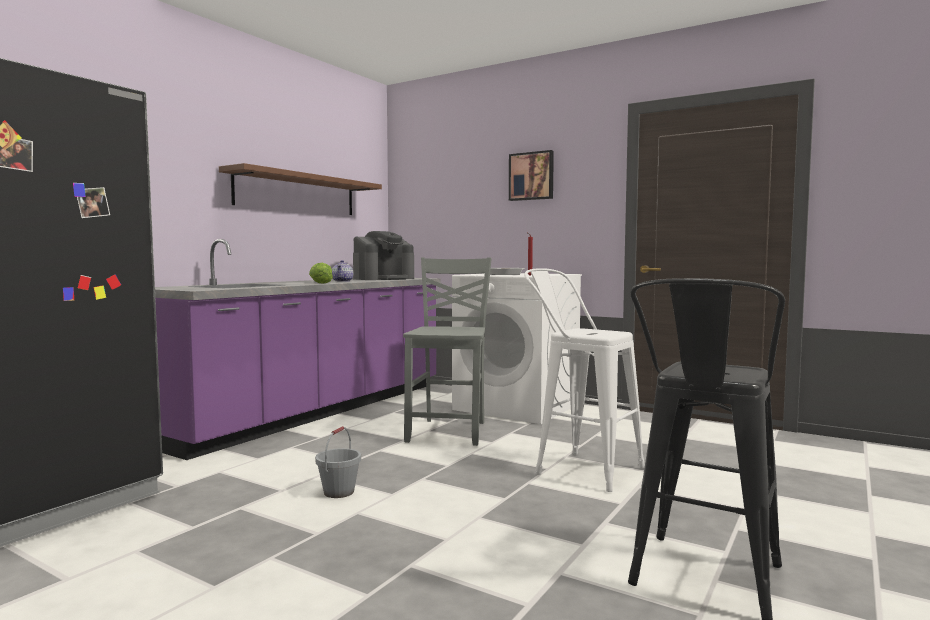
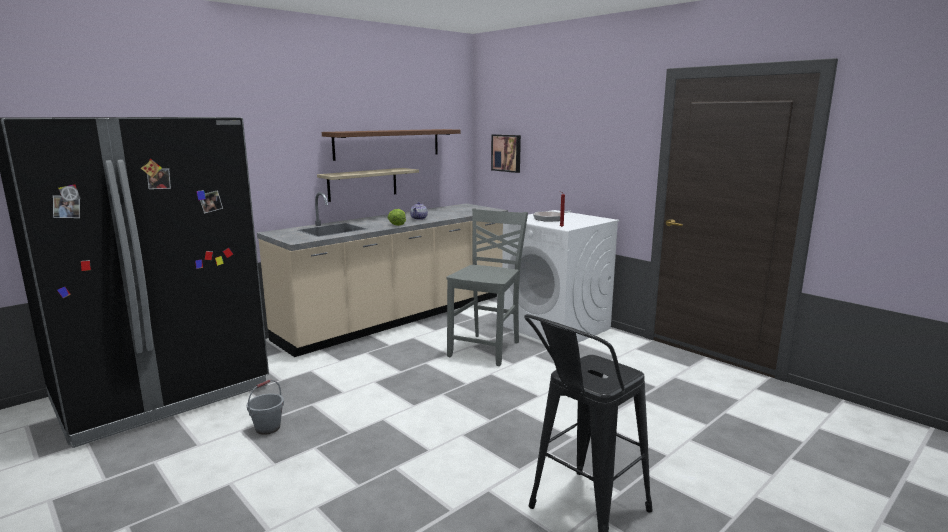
camera: 15 degrees right, 10 degrees up
(267, 240) = (362, 184): none -> shelf
(316, 411) = (398, 318): purple counter -> beige counter
(338, 492) = (379, 399): grey bucket -> grey bucket (268, 428)
(383, 279) = (459, 211): coffee machine -> none
(531, 176) = (583, 128): picture -> picture (507, 153)
(579, 468) = (564, 399): white stool -> none

